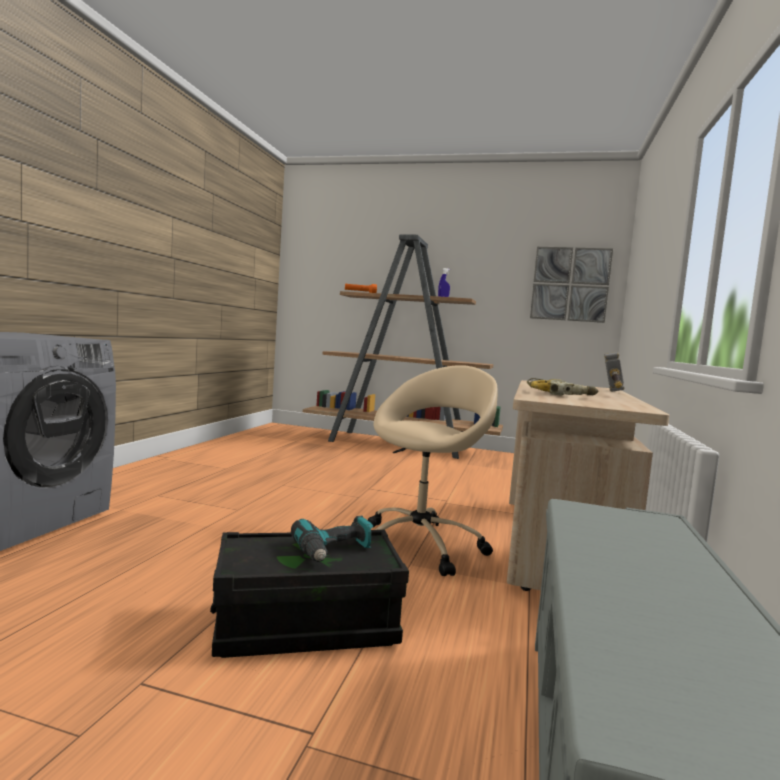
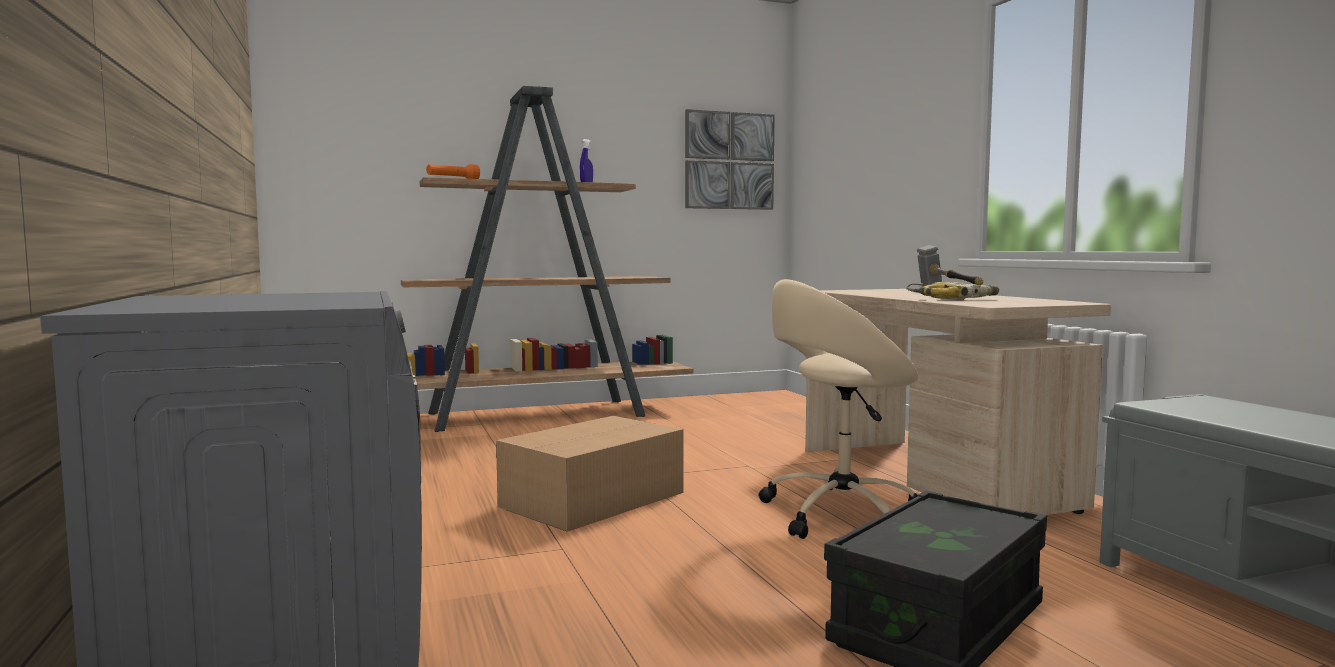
camera: 35 degrees left, 0 degrees up
(314, 492) = (596, 499): none -> cardboard box
(334, 551) = (948, 523): power drill -> none
(422, 544) = (837, 515): beige office chair -> beige office chair turned 120 degrees counterclockwise

